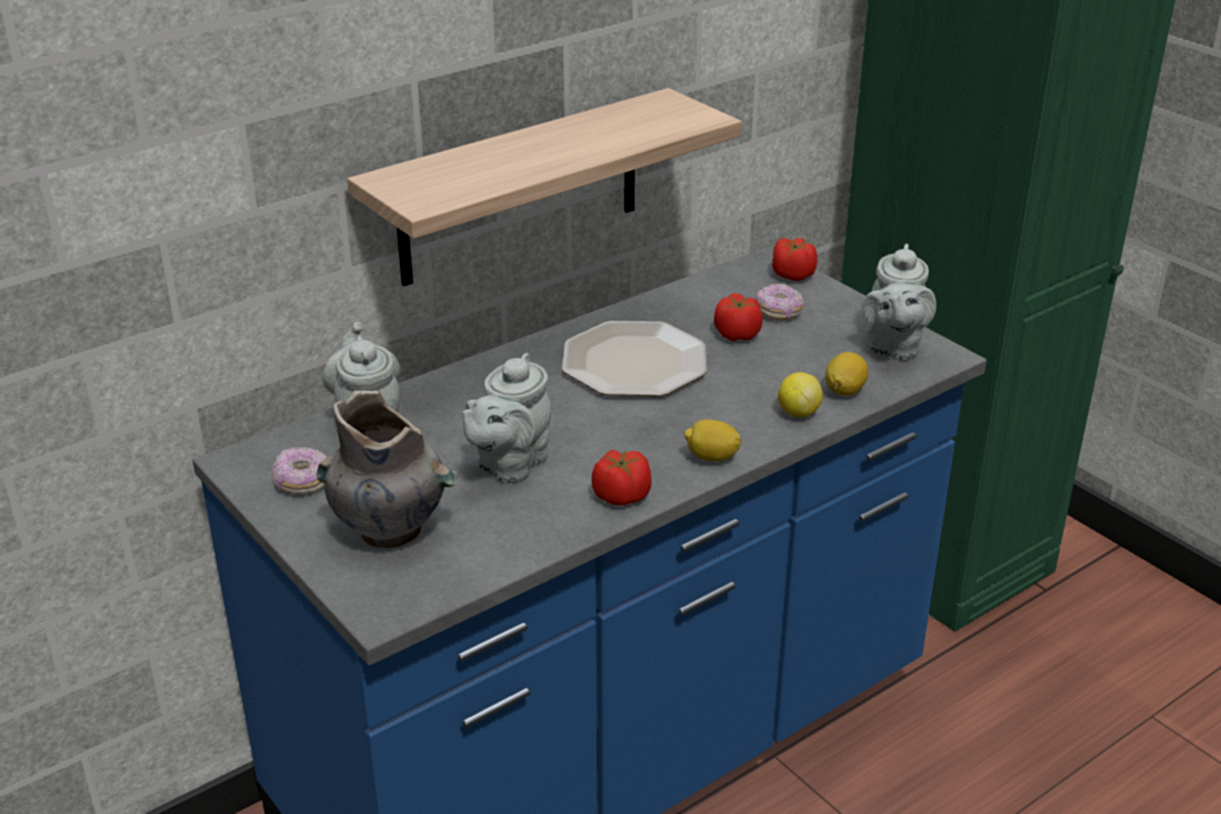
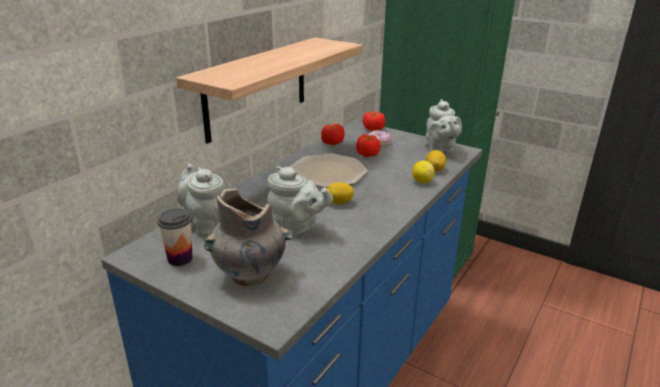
camera: 20 degrees left, 5 degrees down
(302, 482) = (180, 259): donut -> cup
(509, 465) = (296, 228): grey teapot -> grey teapot turned 75 degrees counterclockwise
(621, 496) = (367, 233): tomato -> tomato (332, 143)
(711, 457) = (398, 207): lemon -> lemon (339, 202)

